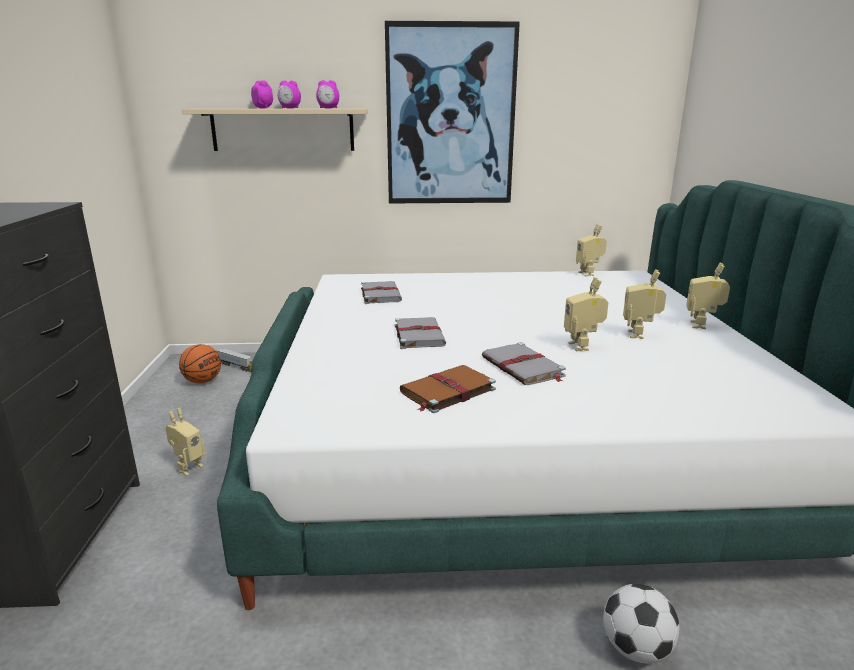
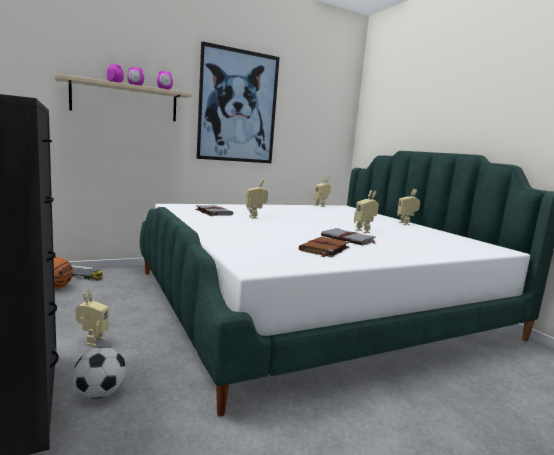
camera: 25 degrees left, 10 degrees down
(418, 335) = (268, 228): grey book -> none
(636, 649) = (457, 385): football -> football (100, 394)
(640, 335) = (384, 227): toy robot -> toy robot (255, 217)

